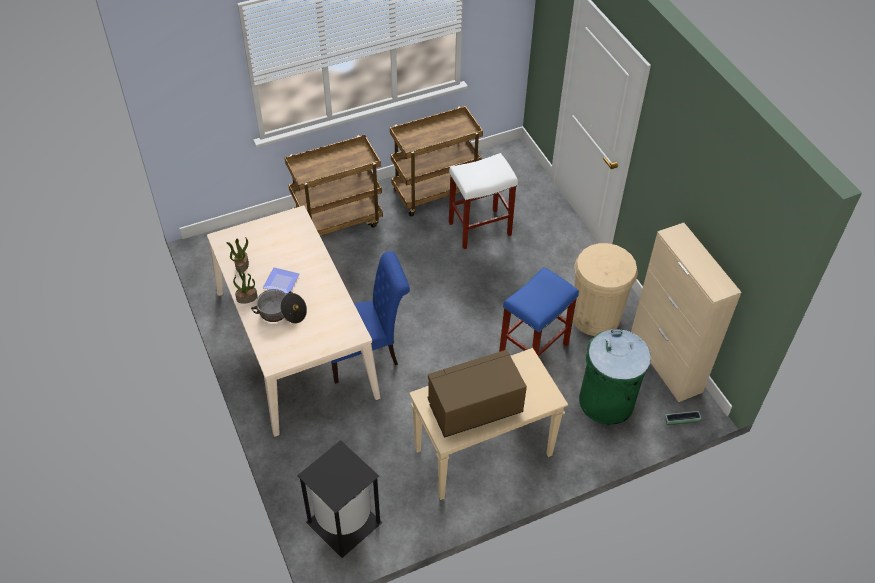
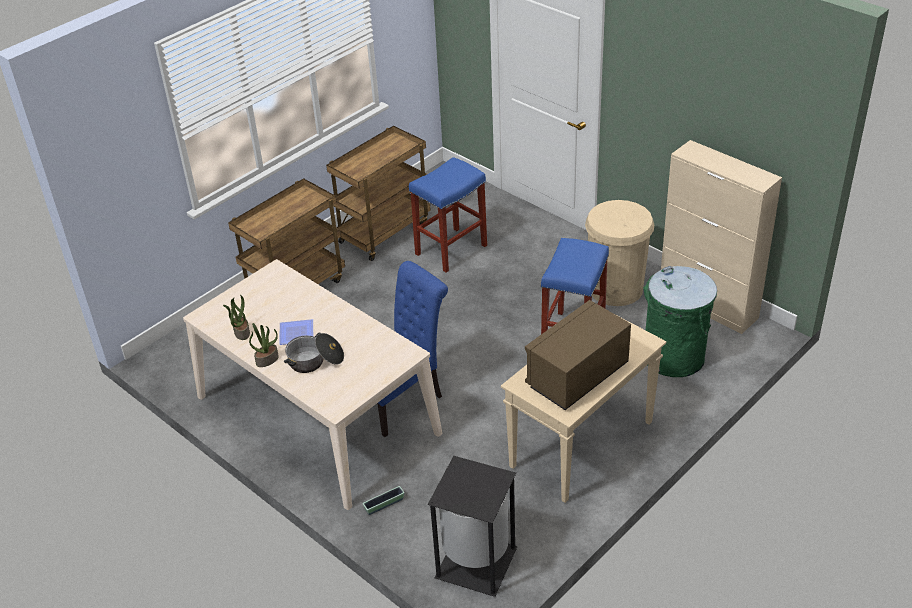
camera: 20 degrees left, 10 degrees down
(480, 228) = (451, 249): white stool -> blue stool
(681, 421) = (755, 348): planter -> planter (384, 504)

